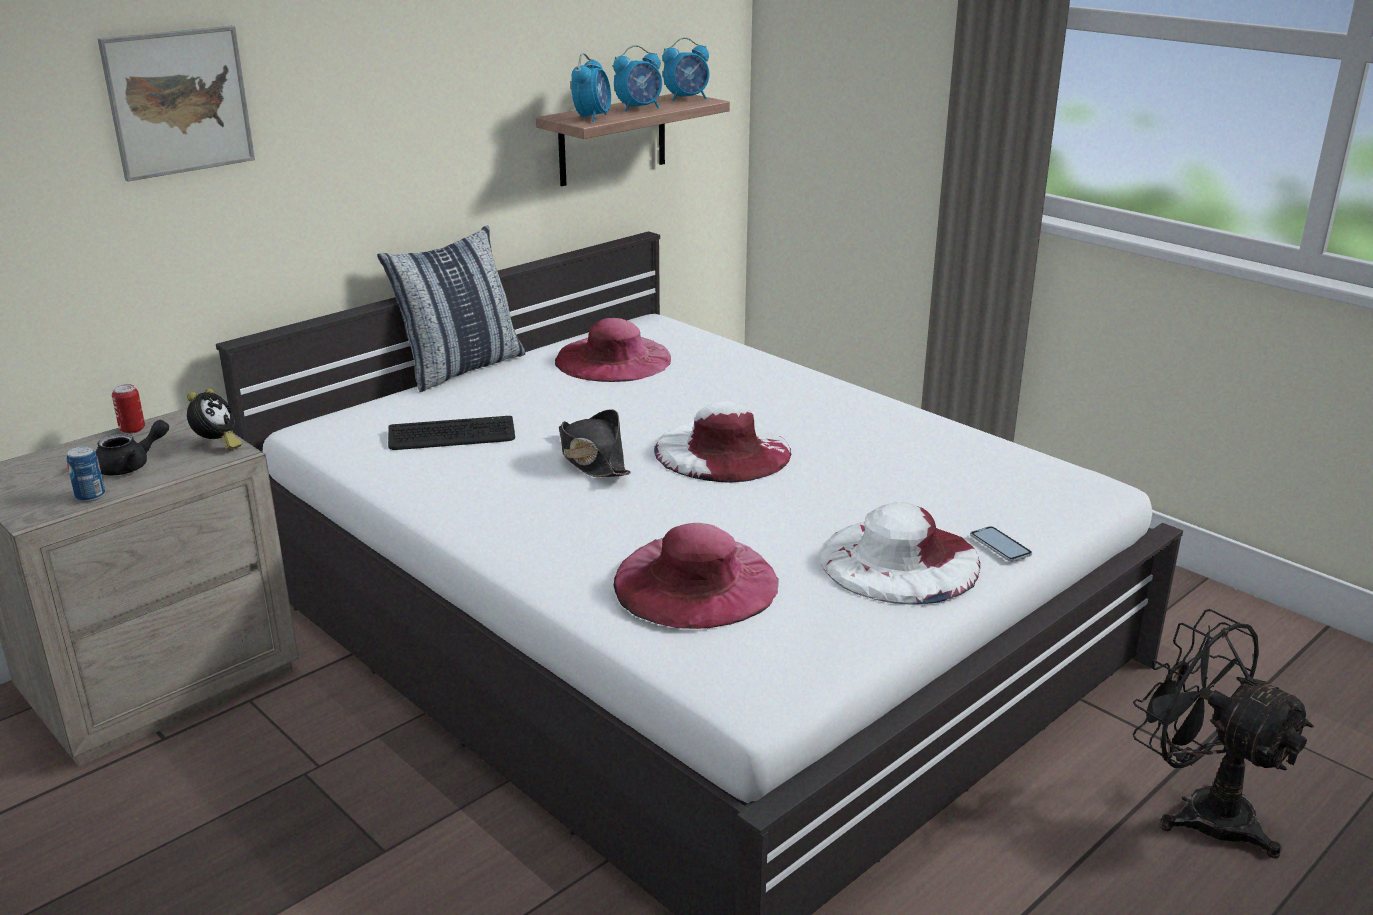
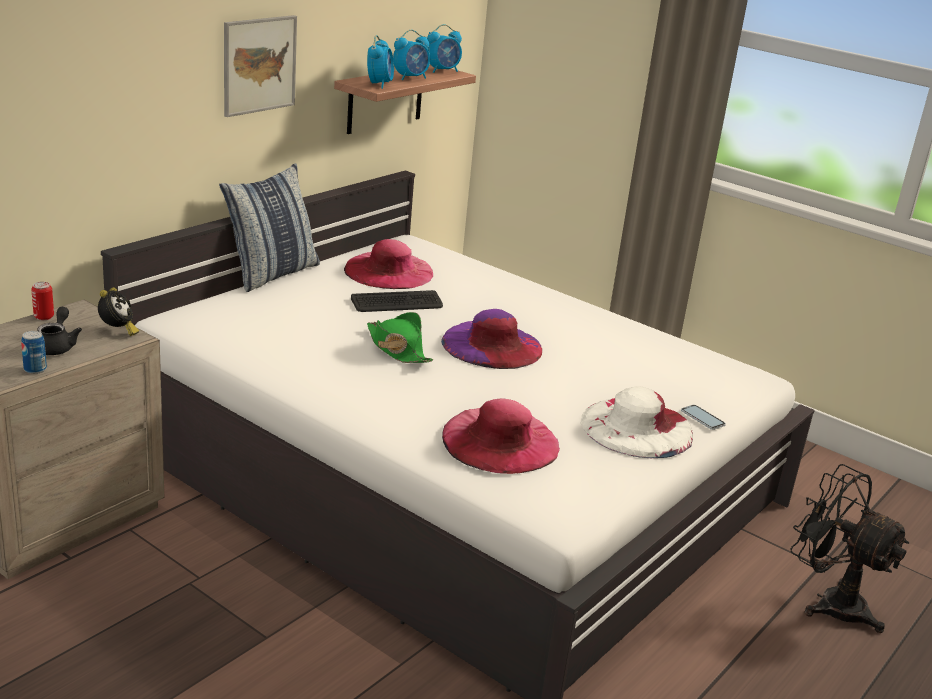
camera: 10 degrees left, 0 degrees up
(131, 466) = (56, 346): black teapot -> black teapot turned 45 degrees counterclockwise
(179, 102) = (91, 63): picture -> picture (259, 65)
(452, 436) = (284, 328): keyboard -> keyboard (397, 303)
(592, 459) = (397, 349): black hat -> green hat
(723, 451) = (492, 345): white hat -> purple hat

